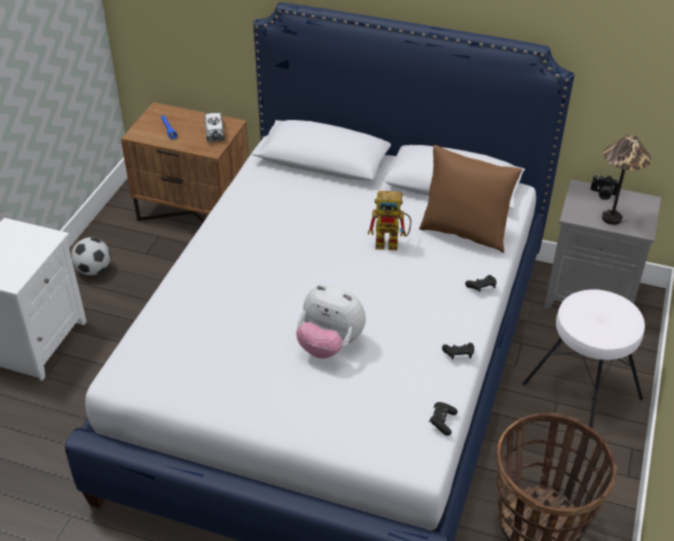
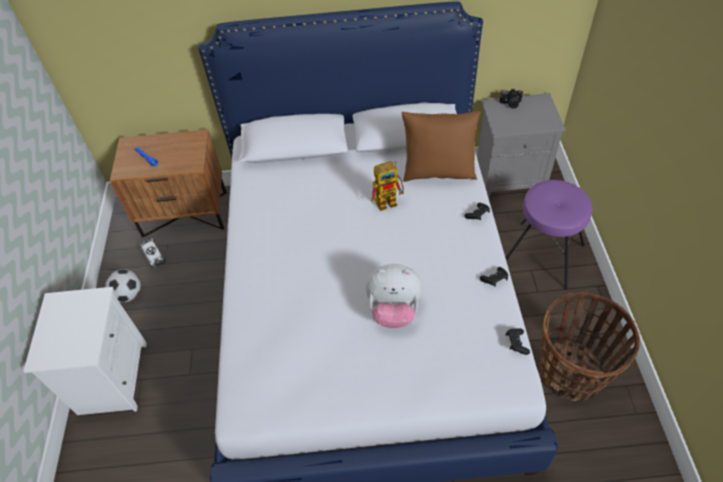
camera: 20 degrees left, 10 degrees up
(214, 132) = (187, 148): toy truck -> toy truck (153, 256)
(582, 390) = (543, 254): white stool -> purple stool
(611, 219) = (527, 122): table lamp -> none

